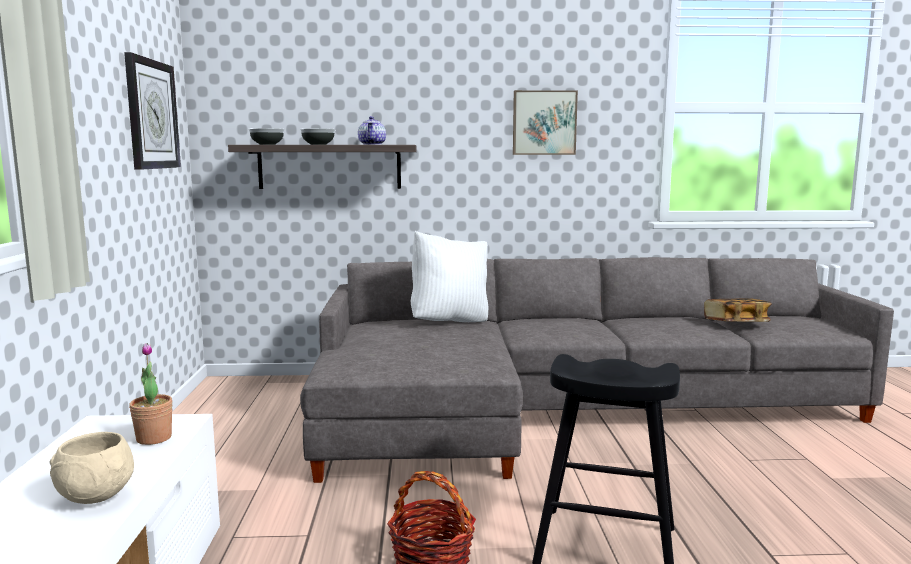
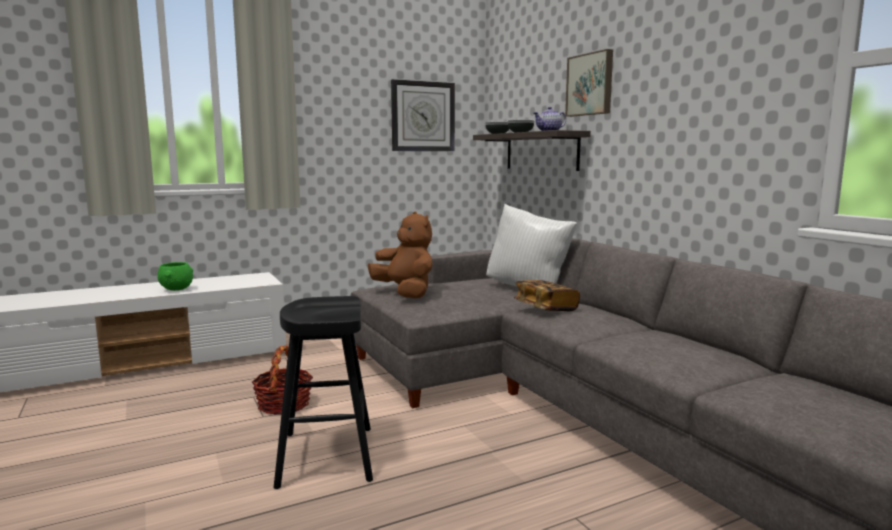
camera: 65 degrees right, 0 degrees up
(97, 499) = (176, 290): beige bowl -> green bowl
(154, 438) = (244, 283): potted plant -> none
(404, 359) = (405, 293): none -> brown plush toy
(544, 123) = (691, 99): picture -> picture (590, 84)
(735, 323) = (747, 376): book -> book (545, 308)

